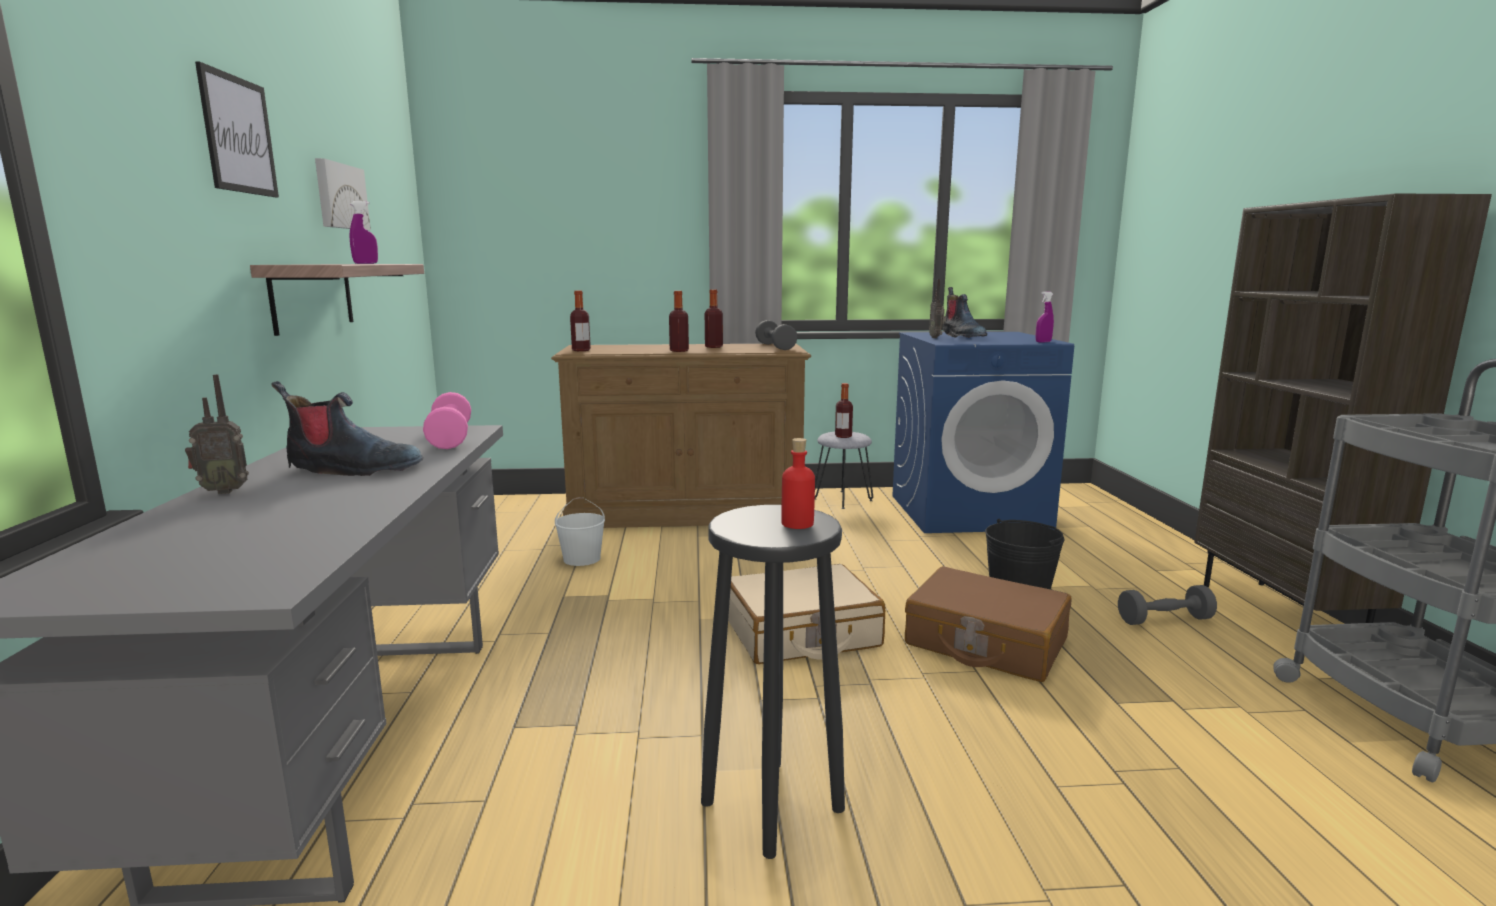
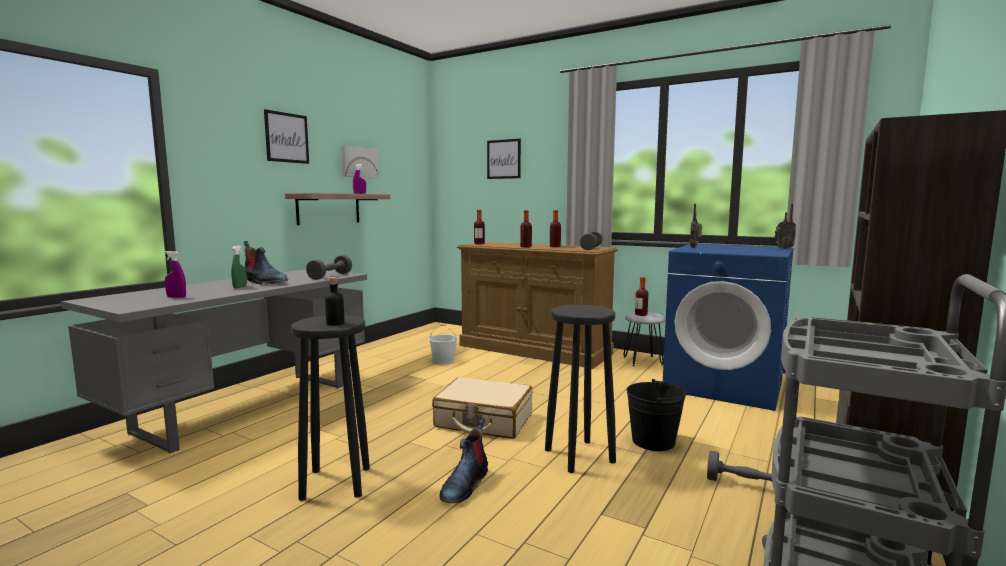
camera: 35 degrees right, 5 degrees down
(224, 491) = (211, 283): radio -> radio (783, 248)
(343, 489) = (240, 287): none -> green spray bottle
(450, 438) = (330, 276): pink dumbbell -> grey dumbbell
(580, 201) = (504, 159): none -> picture
(797, 523) = (335, 323): red bottle -> black bottle
(961, 336) = (722, 247): boot -> boot (464, 484)
(985, 642) = (579, 456): brown suitcase -> black stool
(1043, 342) = (765, 254): purple spray bottle -> purple spray bottle (176, 297)

